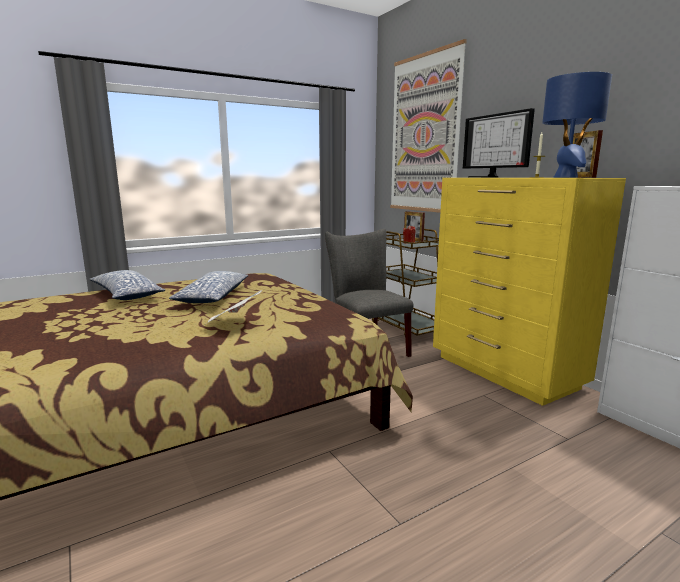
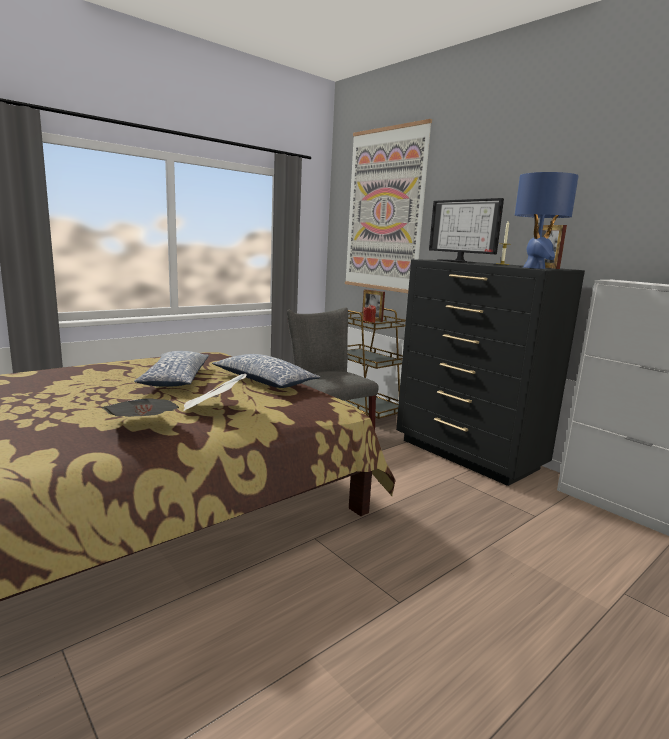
camera: 10 degrees left, 0 degrees up
(126, 295) = (73, 377): pillow -> pillow (264, 382)
(161, 340) = (143, 427): none -> newspaper
(505, 372) = (468, 454): yellow dresser -> black dresser

